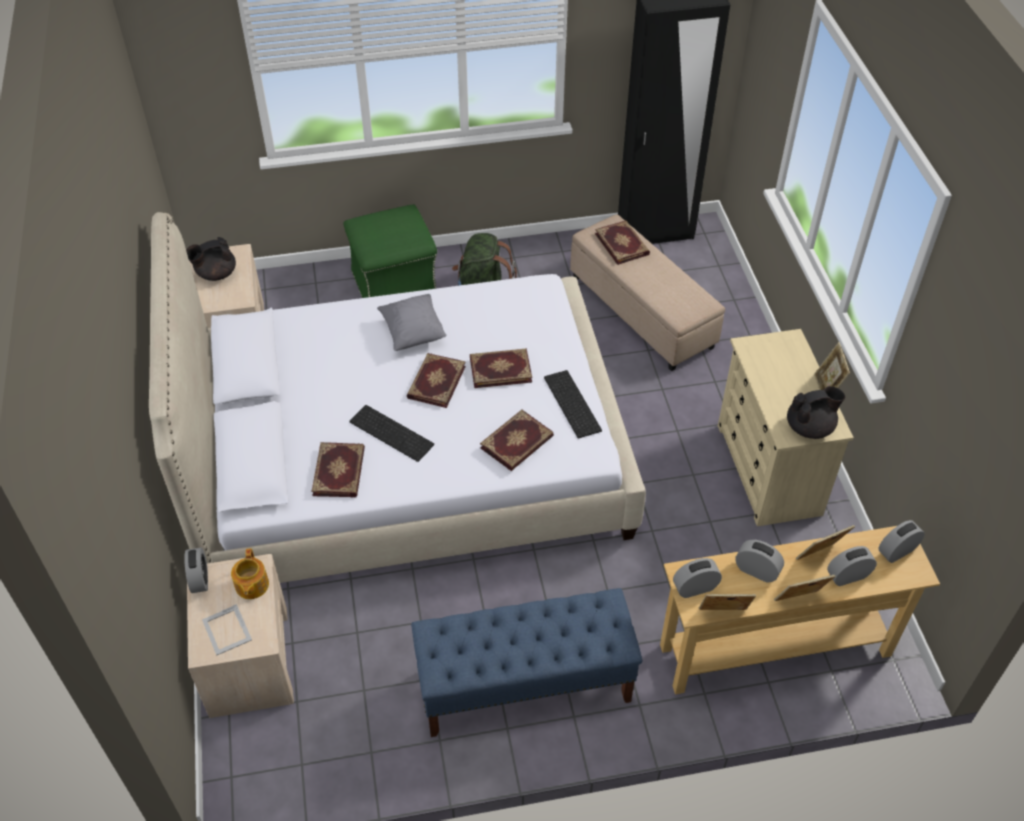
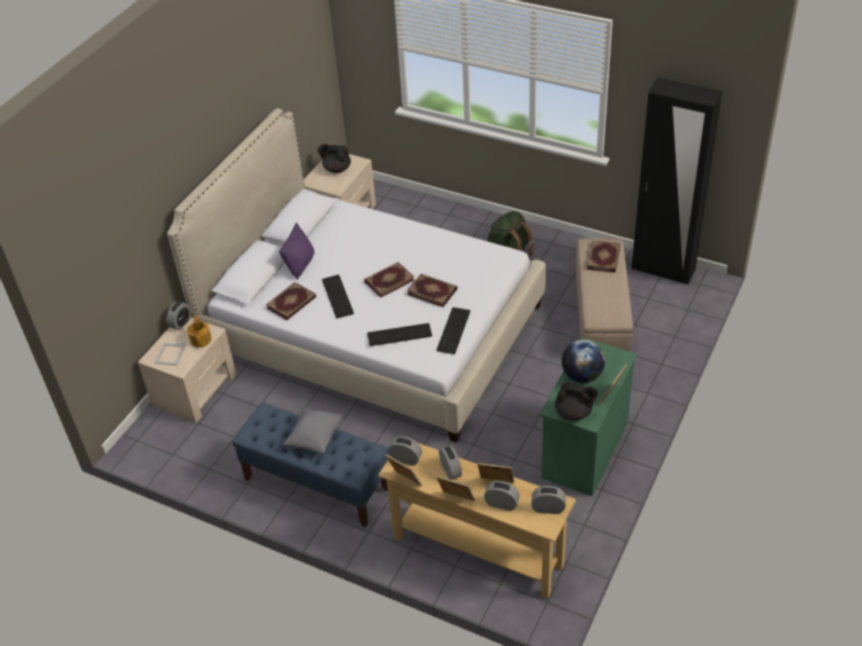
camera: 40 degrees right, 5 degrees down
(251, 585) = (201, 339): teapot -> teapot turned 135 degrees clockwise
(300, 417) = (300, 265): none -> purple pillow
(395, 284) = (461, 227): green ottoman -> none
(413, 332) = (404, 248): grey pillow -> grey pillow (315, 437)
(517, 443) = (399, 335): book -> keyboard
(768, 470) = (585, 450): beige dresser -> green dresser
(775, 382) = (582, 376): none -> globe

